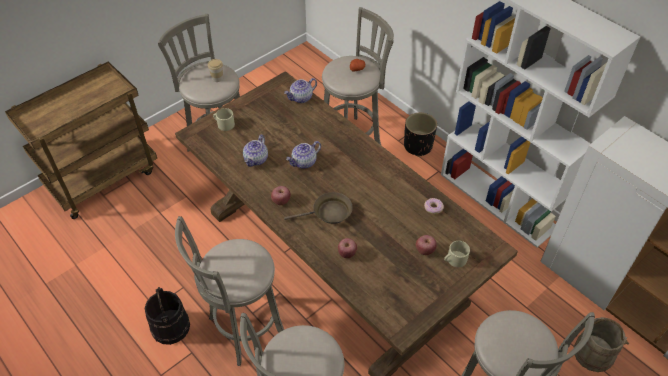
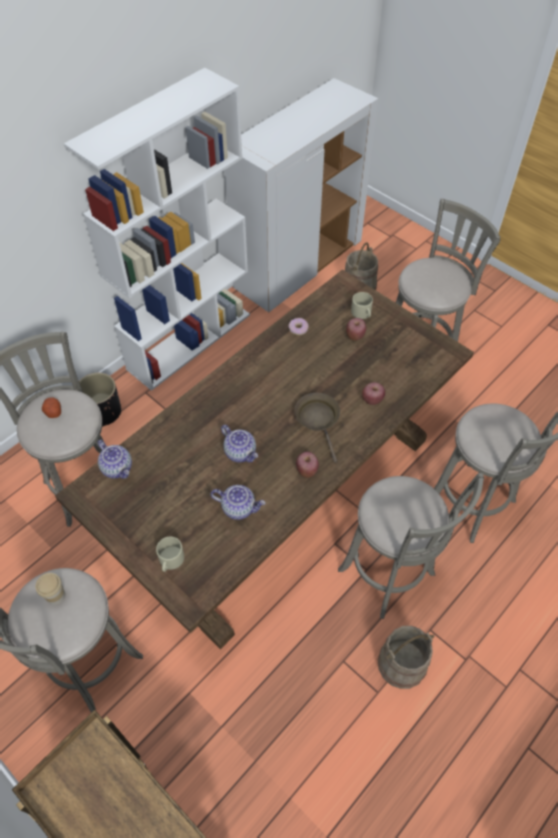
camera: 95 degrees left, 5 degrees up
(170, 327) = (402, 664): black bucket -> beige bucket

